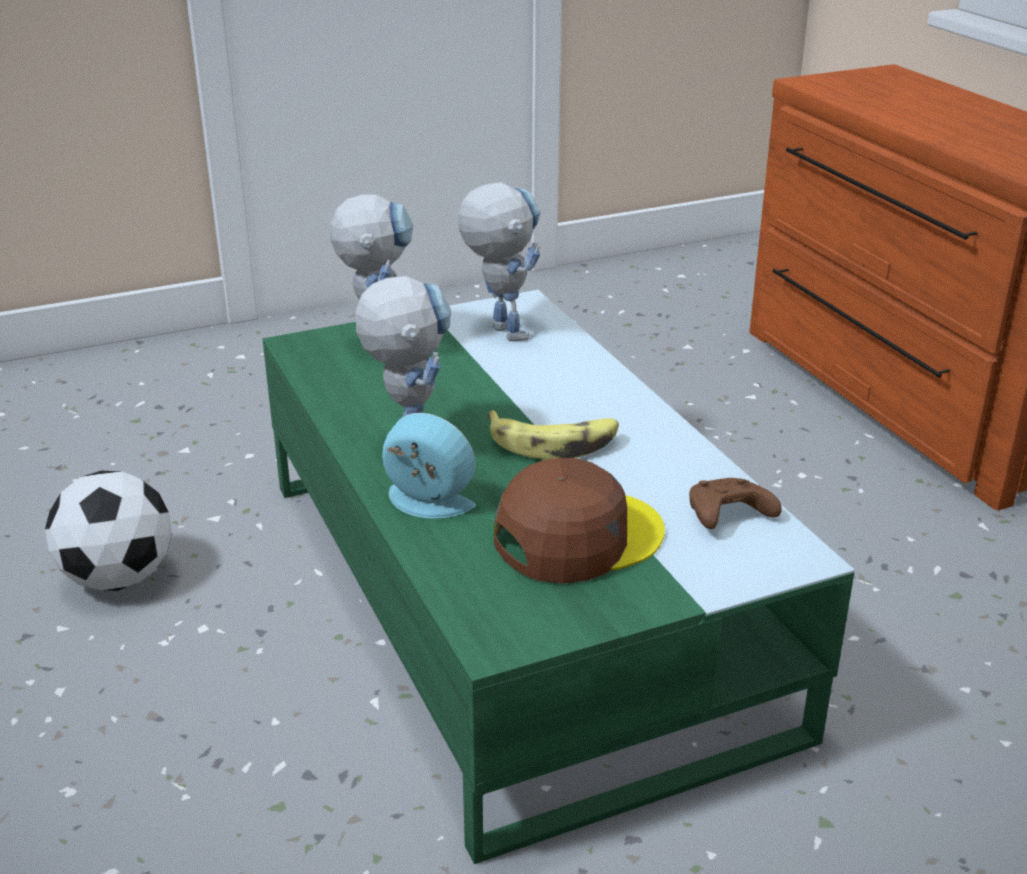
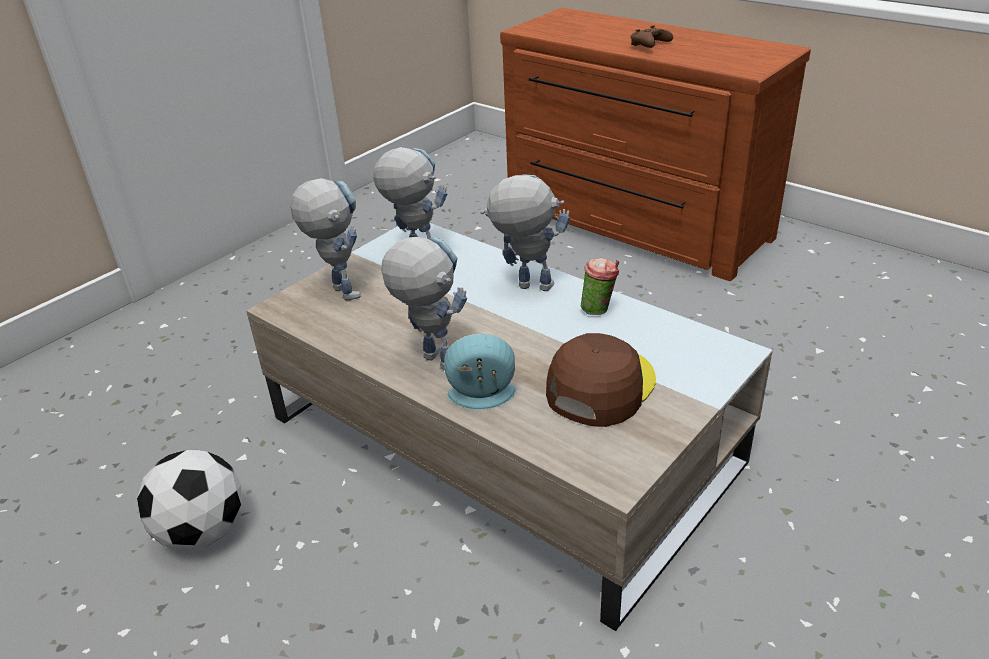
camera: 25 degrees left, 5 degrees up
(513, 599) = (500, 439): green coffee table -> beige coffee table
(554, 443) = (525, 325): banana -> none
(595, 401) = (524, 286): none -> toy robot
(663, 453) = (599, 310): none -> cup
(727, 516) = (674, 340): brown game controller -> brown game controller (649, 46)

